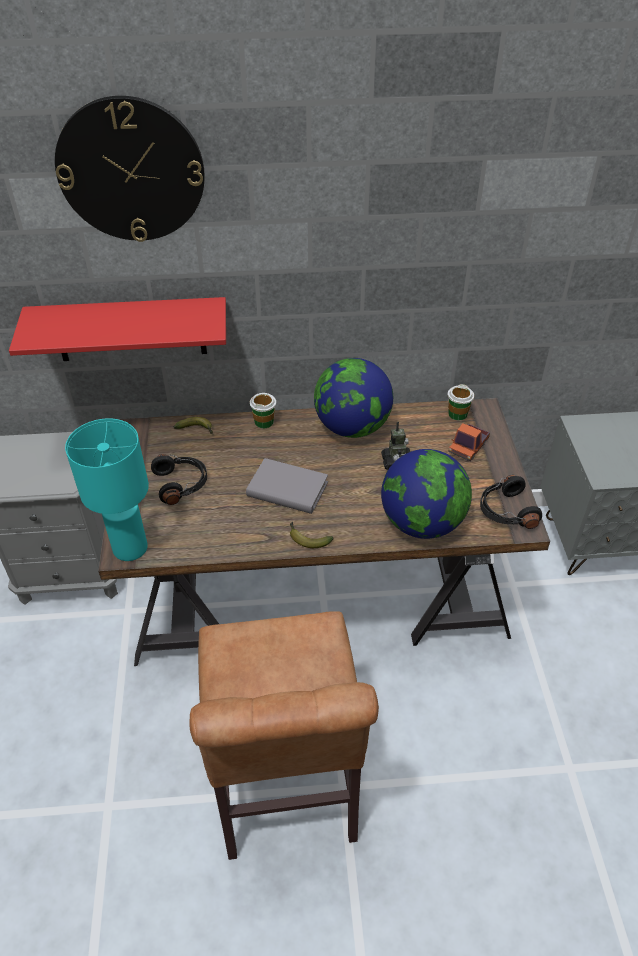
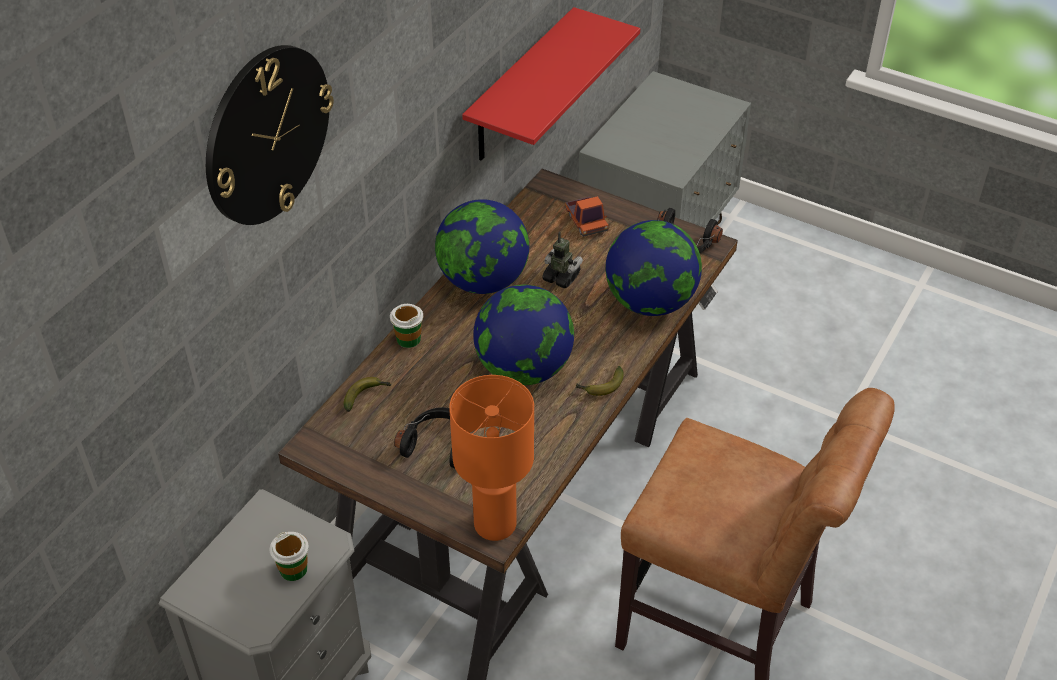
camera: 55 degrees left, 0 degrees up
(130, 329) = (273, 329): red shelf -> red shelf (520, 88)
(131, 548) = (495, 523): turquoise table lamp -> orange table lamp
(287, 489) = (524, 369): grey book -> globe
(457, 414) = (537, 204): cup -> cup (293, 569)

